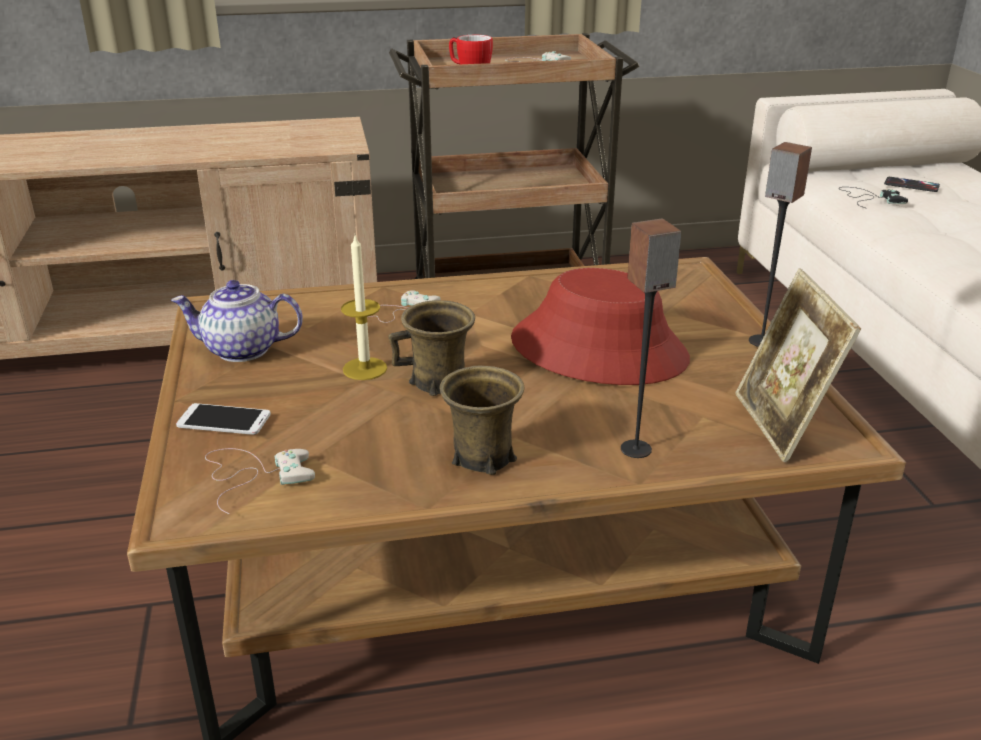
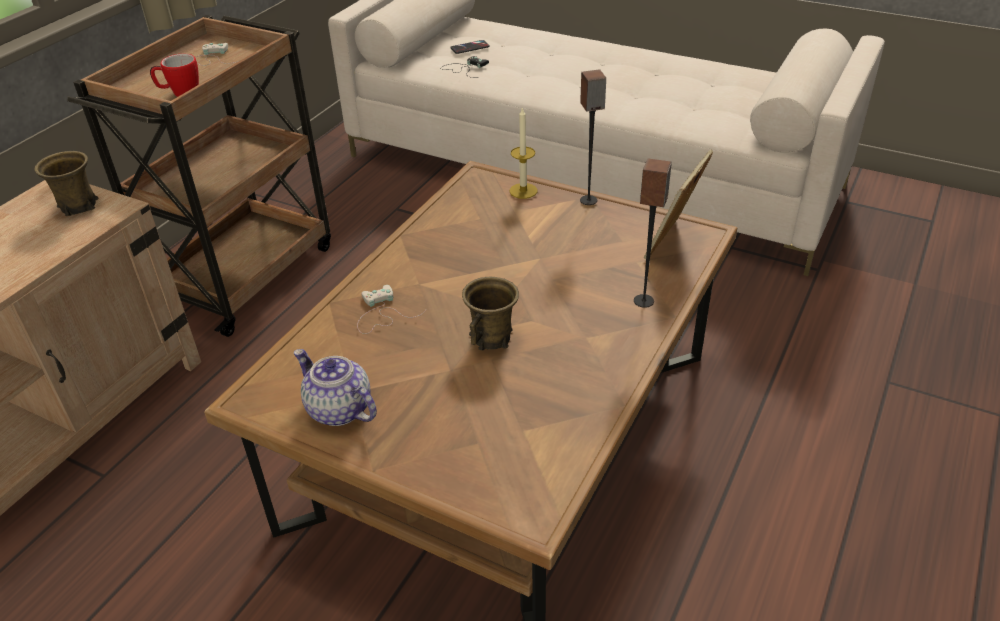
camera: 50 degrees left, 10 degrees up
(224, 420) = (433, 454): phone -> none
(241, 350) = (338, 409): teapot -> teapot turned 90 degrees clockwise
(253, 474) = (518, 465): white game controller -> none
(365, 369) = (437, 361): candle -> candle (523, 191)
(482, 456) = (593, 360): brown mug -> brown mug (77, 206)
(599, 350) = (528, 258): red hat -> none
(781, 425) = (673, 243): picture frame -> picture frame turned 90 degrees clockwise

